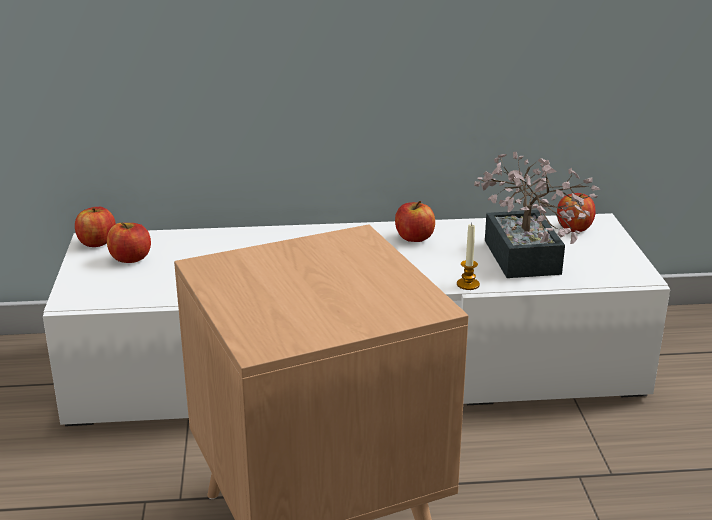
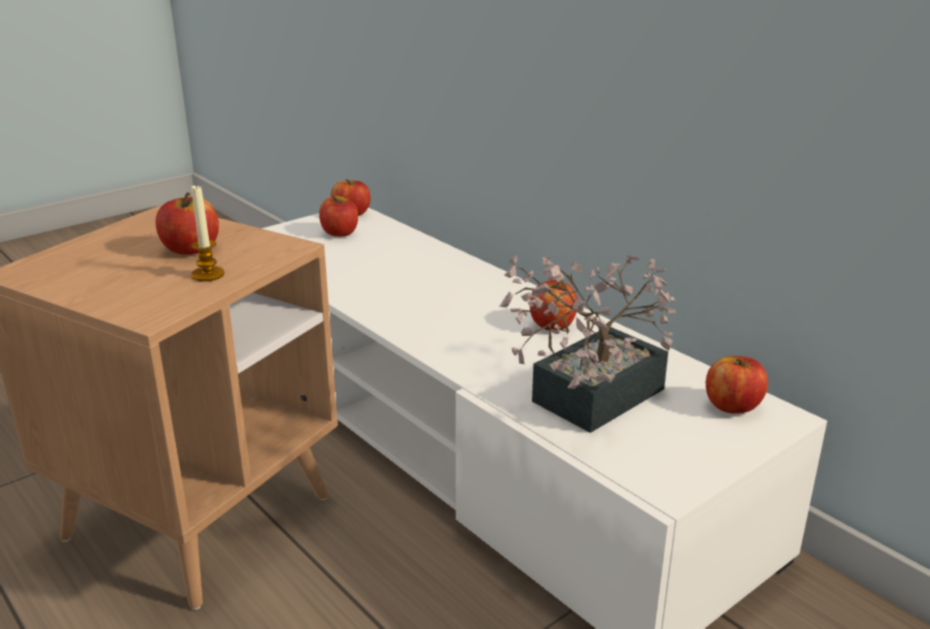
camera: 55 degrees right, 0 degrees up
(312, 269) = (191, 249): none -> apple
(468, 284) = (485, 384): candle -> candle (208, 275)

